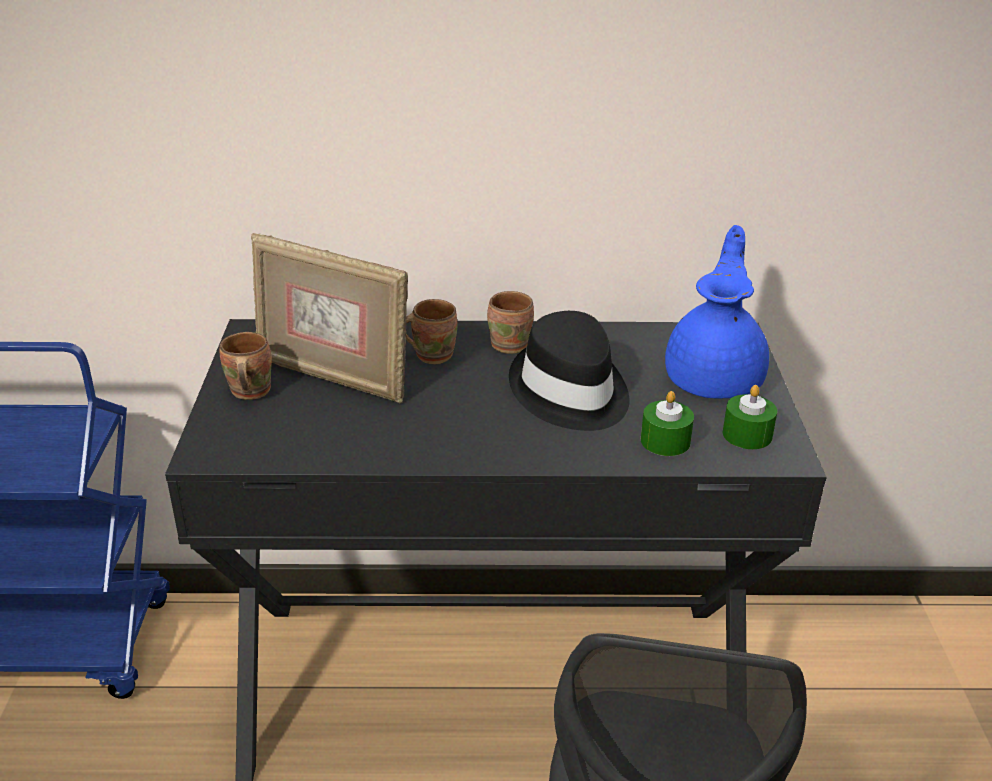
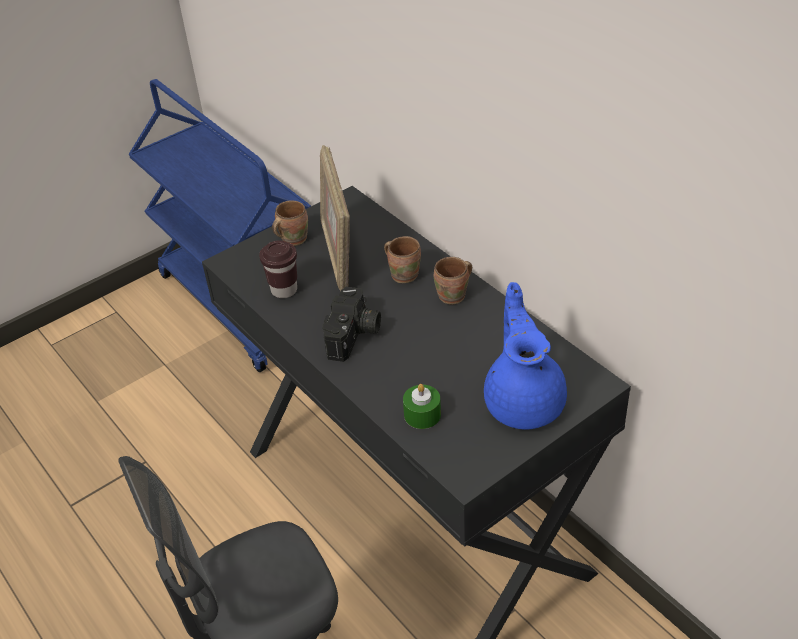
camera: 55 degrees right, 10 degrees up
(329, 437) = (284, 290): none -> brown cup
(483, 427) = (354, 336): none -> camera
(569, 392) = (429, 348): black hat -> none
(715, 378) = (524, 401): blue teapot -> blue teapot turned 75 degrees counterclockwise
(747, 434) = (471, 447): green candle -> none

